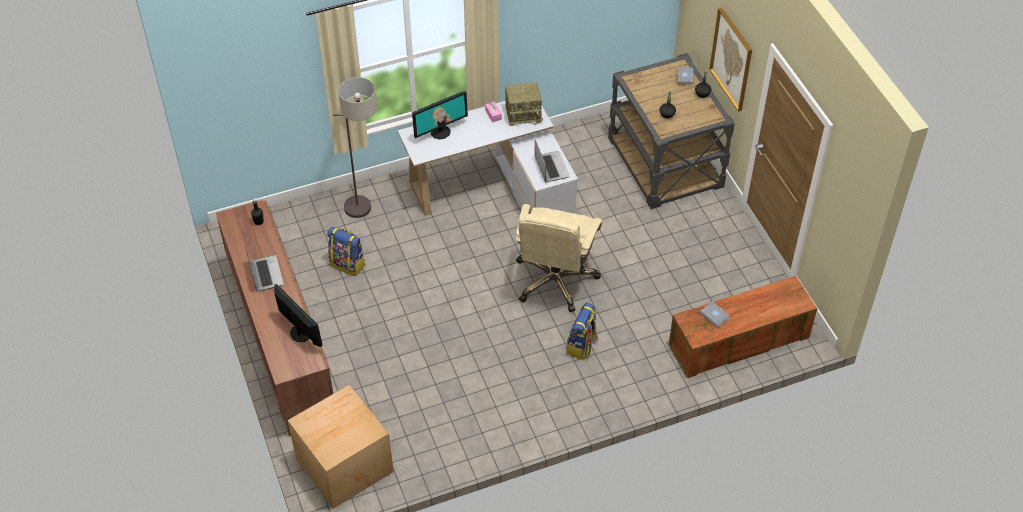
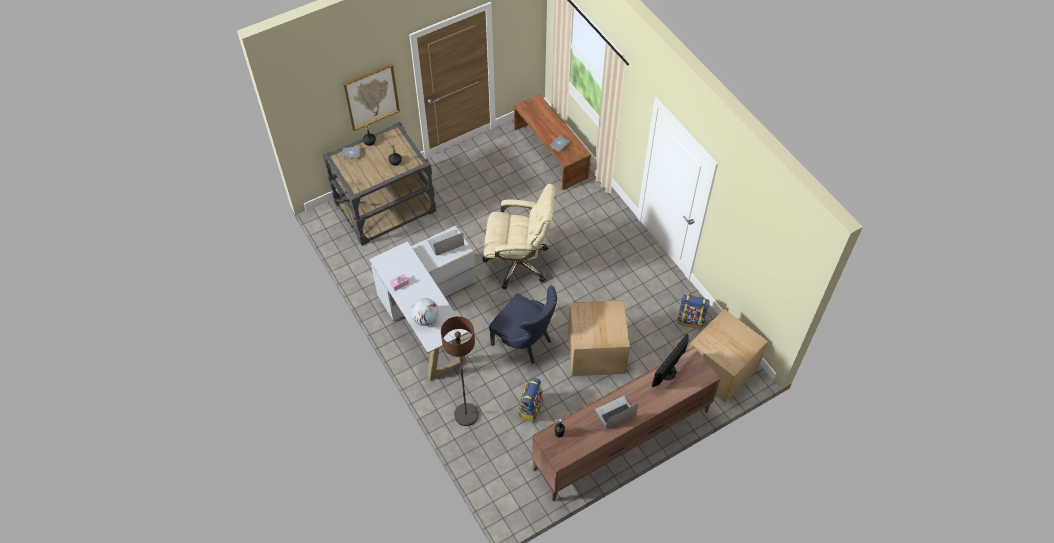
camera: 100 degrees left, 5 degrees up
(366, 207) = (465, 408): grey floor lamp -> brown floor lamp
(404, 337) = (595, 352): none -> cardboard box
(437, 270) = (524, 342): none -> blue chair
(440, 132) = (425, 319): monitor -> globe
(523, 114) = (397, 262): radio -> none
(582, 345) = (576, 239): backpack -> backpack (691, 319)

